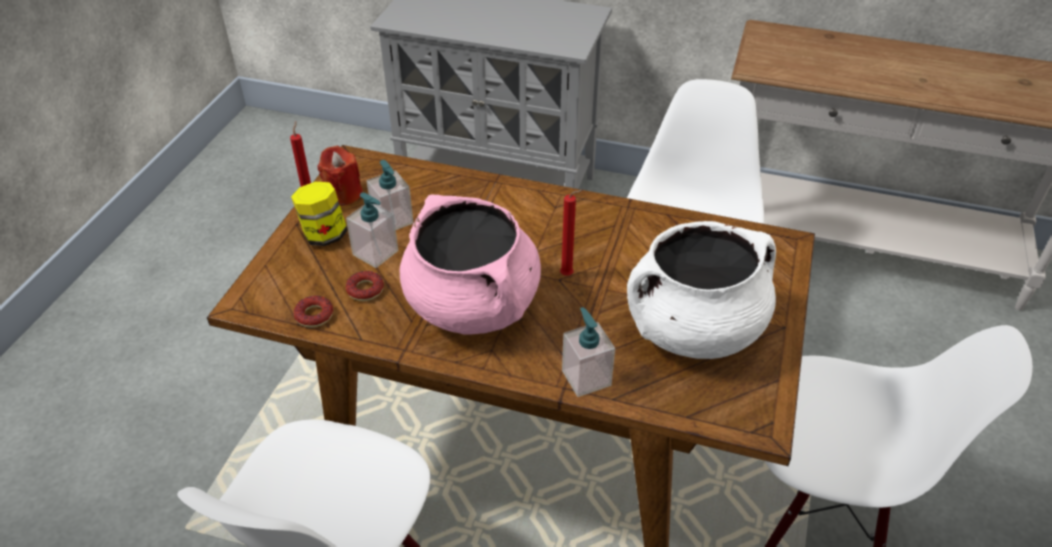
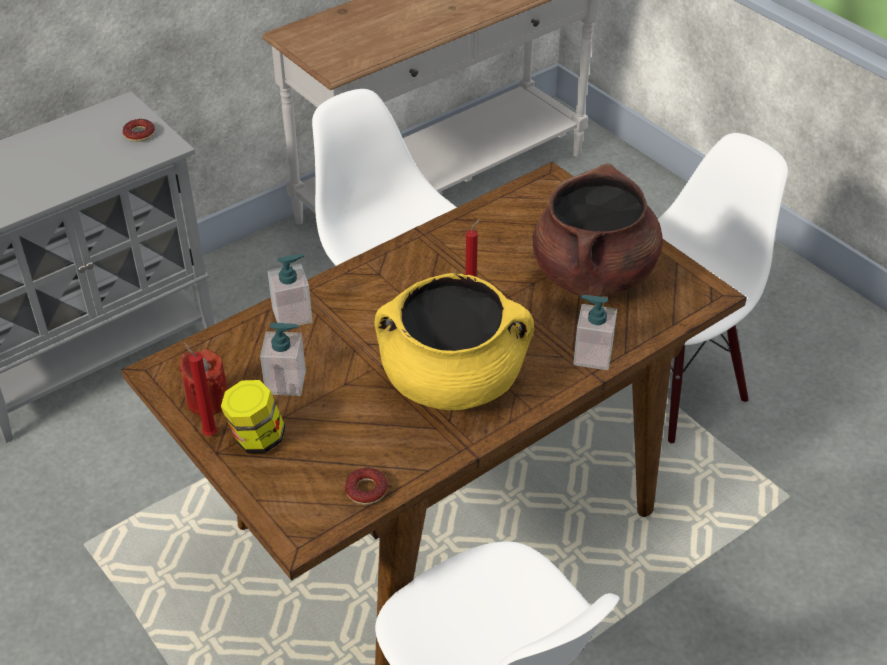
camera: 55 degrees left, 0 degrees up
(365, 290) = (365, 441): donut -> donut (139, 134)
(375, 253) = (321, 413): soap dispenser -> soap dispenser (292, 315)
(473, 305) = (453, 381): pink cooking pot -> yellow cooking pot
(693, 329) = (593, 275): white cooking pot -> brown cooking pot

